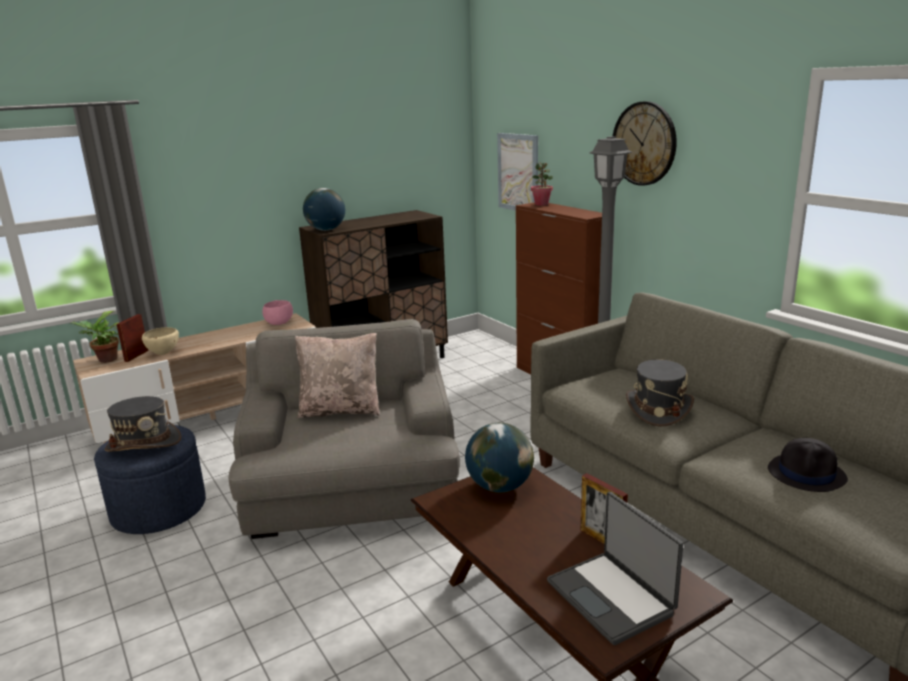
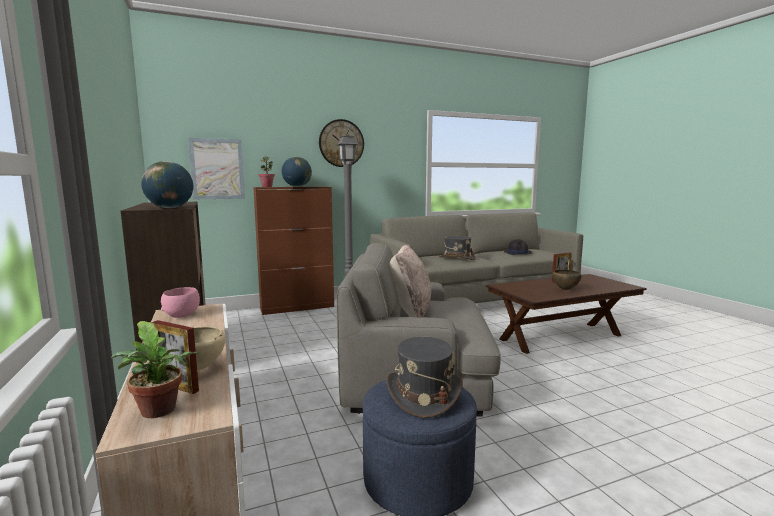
camera: 80 degrees left, 10 degrees down
(499, 487) = (518, 289): globe -> globe (297, 186)
(520, 538) = (565, 289): none -> brown bowl
(611, 597) = (600, 283): laptop -> none

